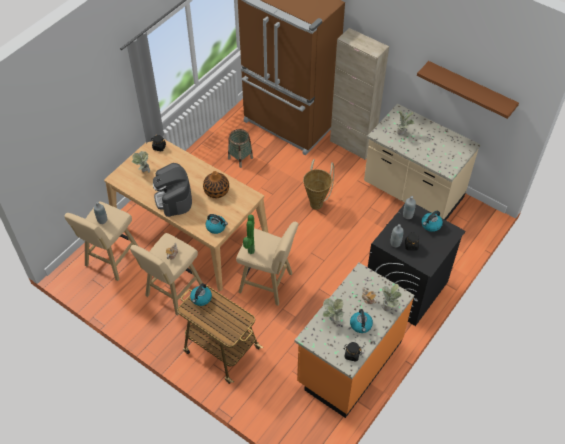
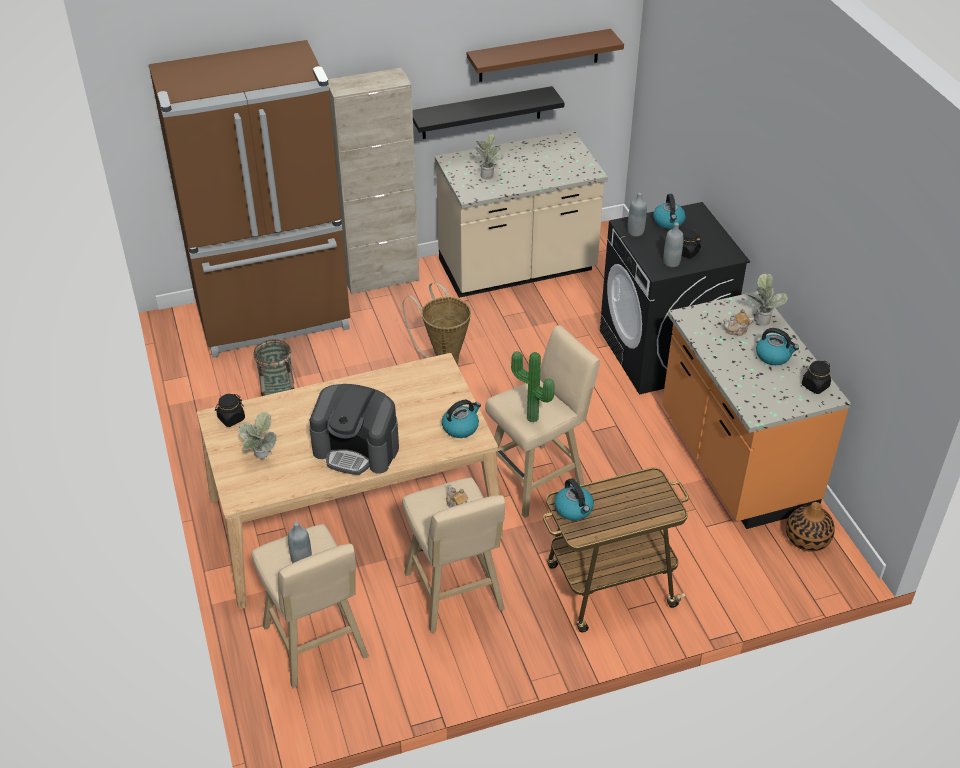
camera: 55 degrees left, 10 degrees down
(216, 191) = (391, 396): vase -> vase (807, 539)
(332, 319) = (744, 377): potted plant -> none
(430, 98) = (481, 113): none -> black shelf

